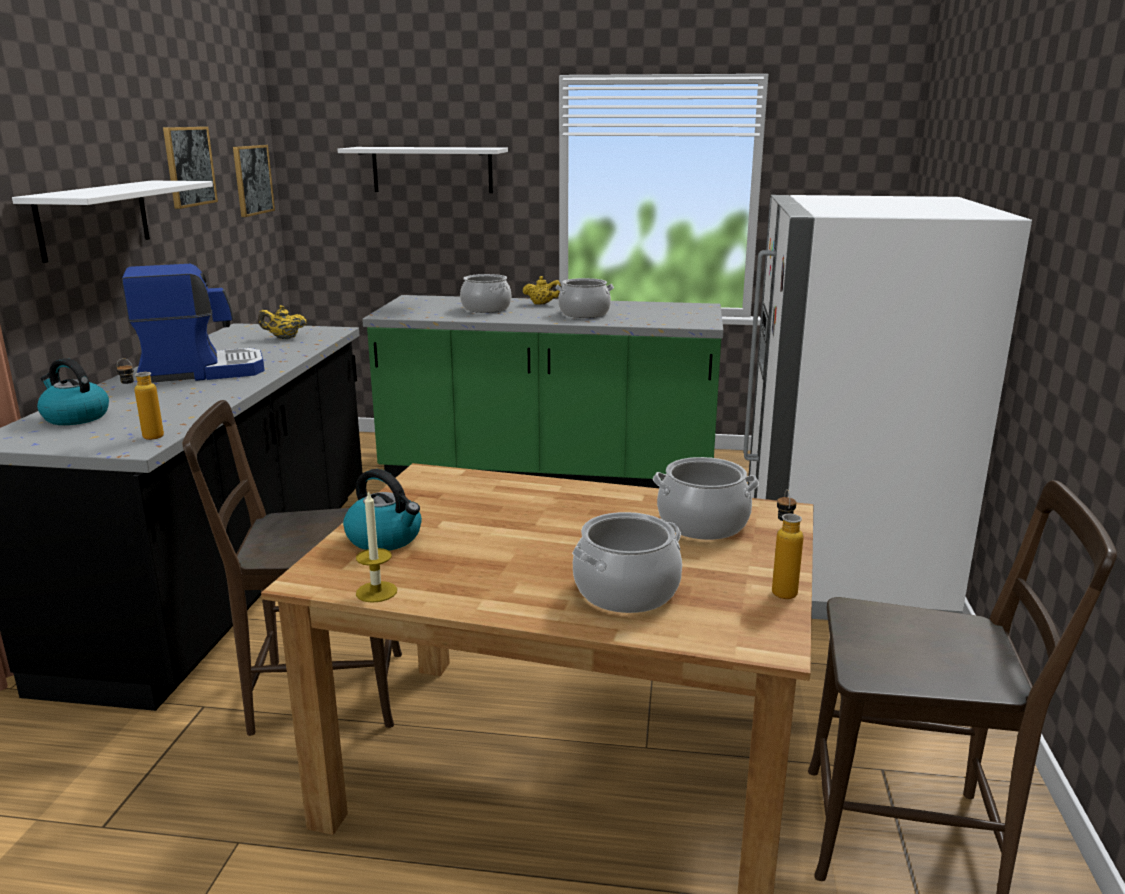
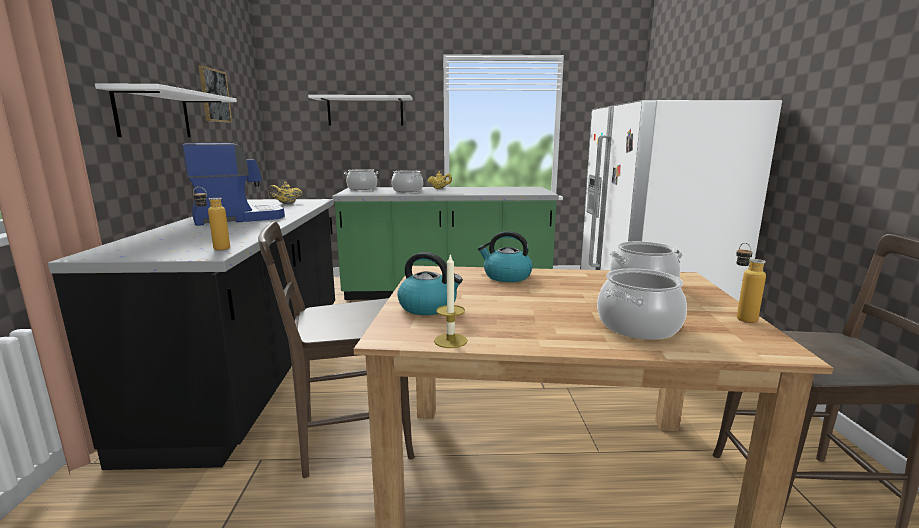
camera: 10 degrees left, 5 degrees down
(75, 417) = (151, 242): kettle -> kettle (506, 276)
(252, 180) = (251, 114): picture -> none
(584, 313) = (469, 191): cooking pot -> cooking pot (362, 188)

